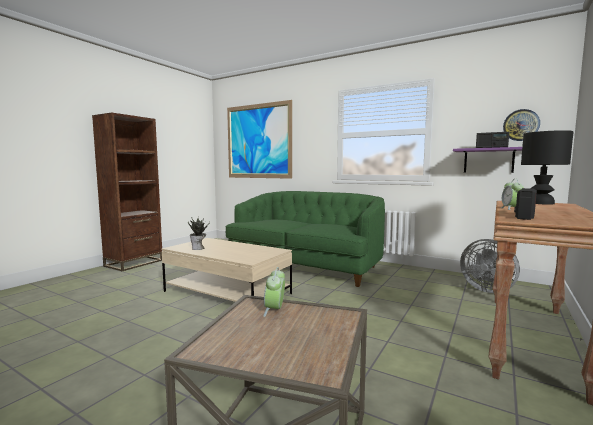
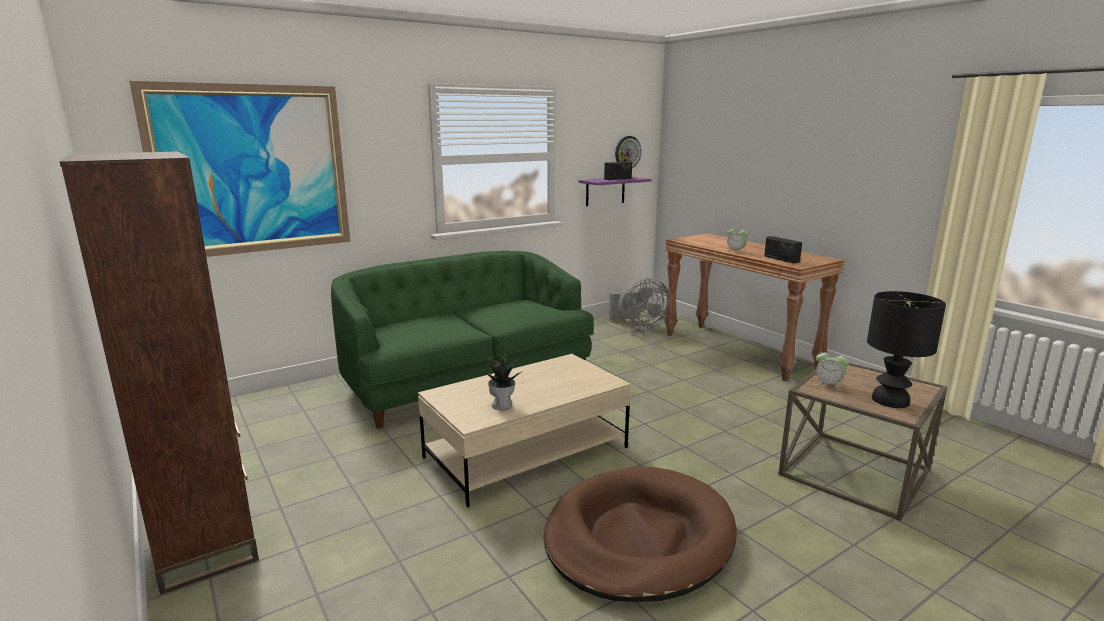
camera: 65 degrees left, 10 degrees up
(135, 337) = (638, 538): none -> brown dog bed
(541, 203) = (700, 237): black table lamp -> black table lamp (891, 400)

